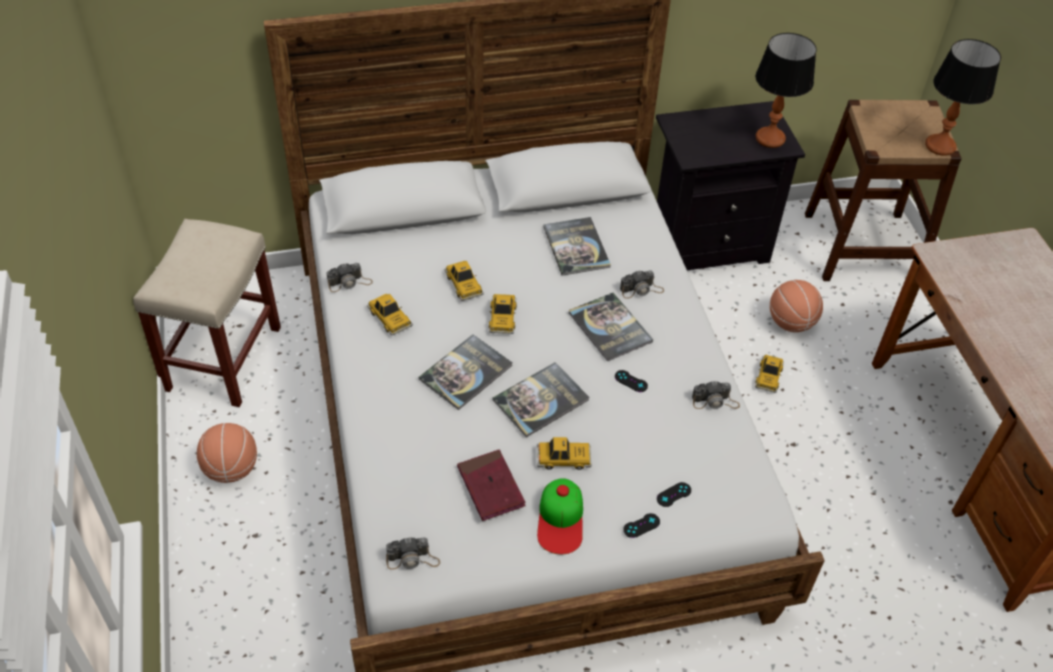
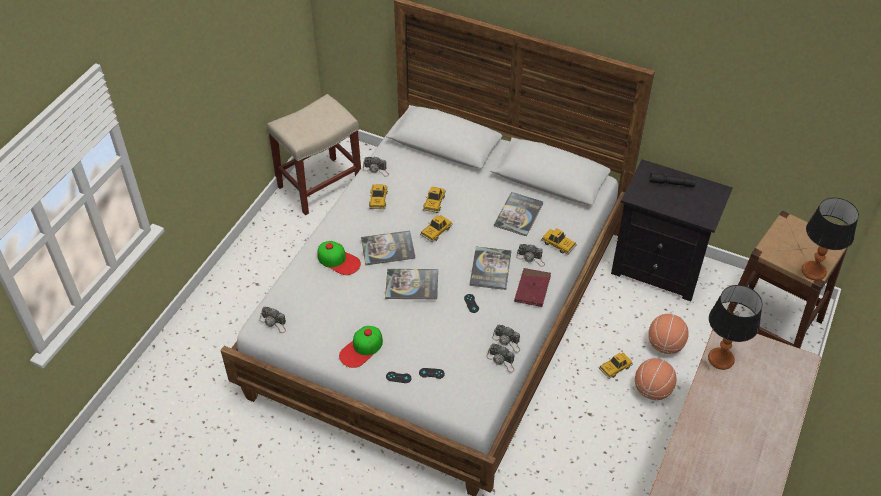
camera: 40 degrees right, 0 degrees up
(231, 469) = (274, 245): basketball -> basketball (652, 390)
(418, 423) = (338, 260): none -> cap
(490, 487) = (342, 312): red book -> red book (532, 289)
(563, 458) = (394, 320): toy car -> toy car (558, 244)
(713, 126) = (671, 184): none -> black flashlight
(732, 428) = (501, 361): none -> camera
(770, 138) = (701, 209): table lamp -> table lamp (721, 359)

